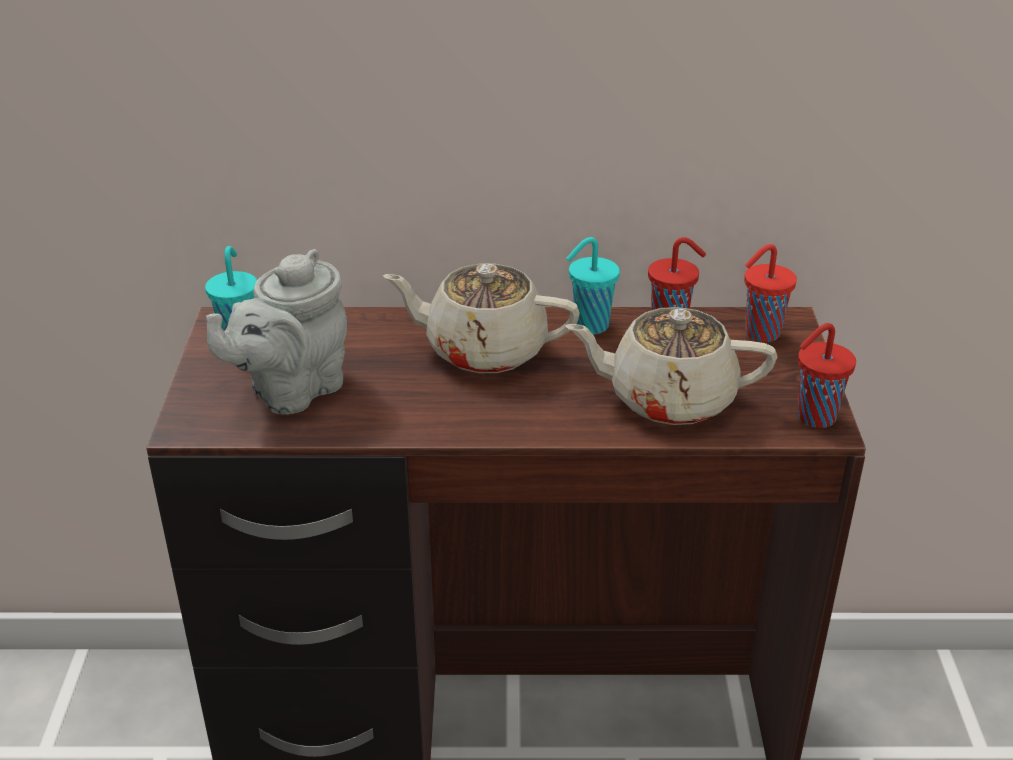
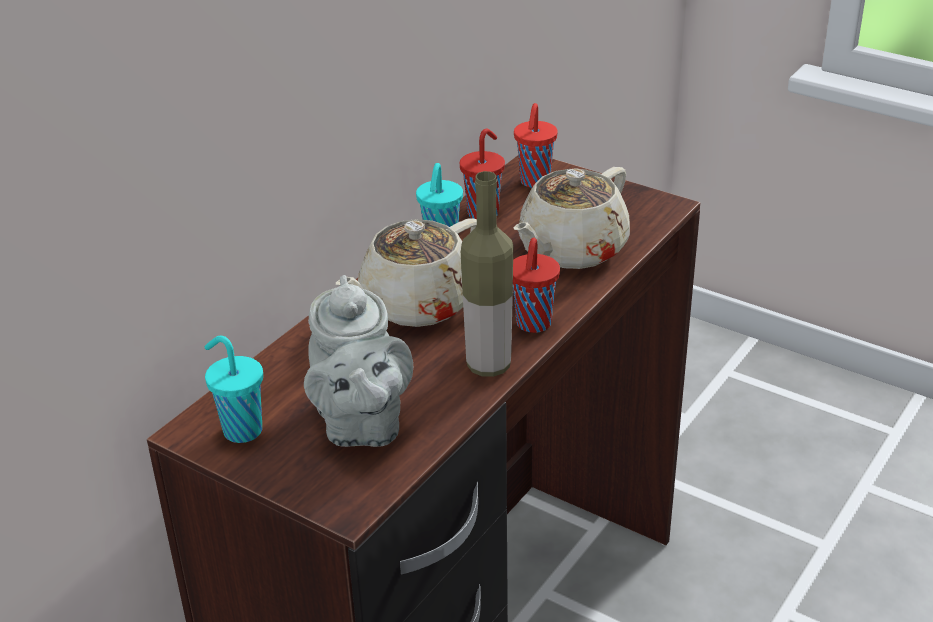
camera: 55 degrees left, 0 degrees up
(433, 422) = (488, 365): none -> bottle
(814, 418) = (652, 205): red cup -> red cup (533, 324)

